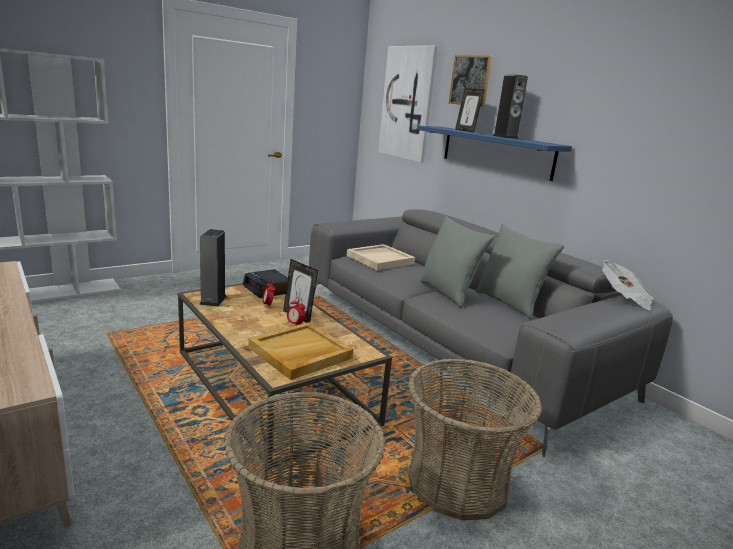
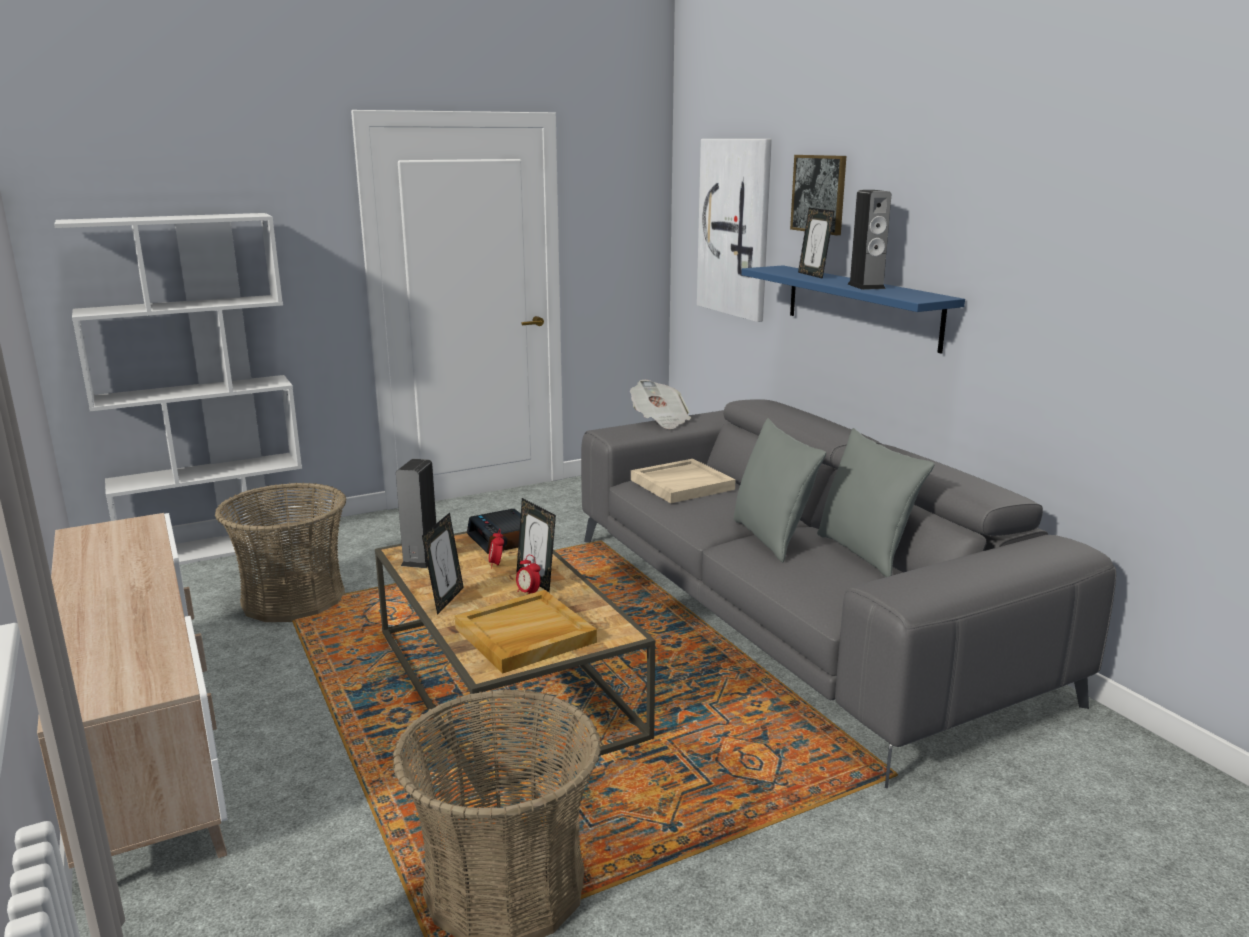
camera: 10 degrees right, 0 degrees up
(237, 328) = (446, 600): none -> picture frame
(458, 481) = (742, 819): basket -> basket (293, 599)
(624, 299) = (1036, 544): newspaper -> newspaper (660, 420)

